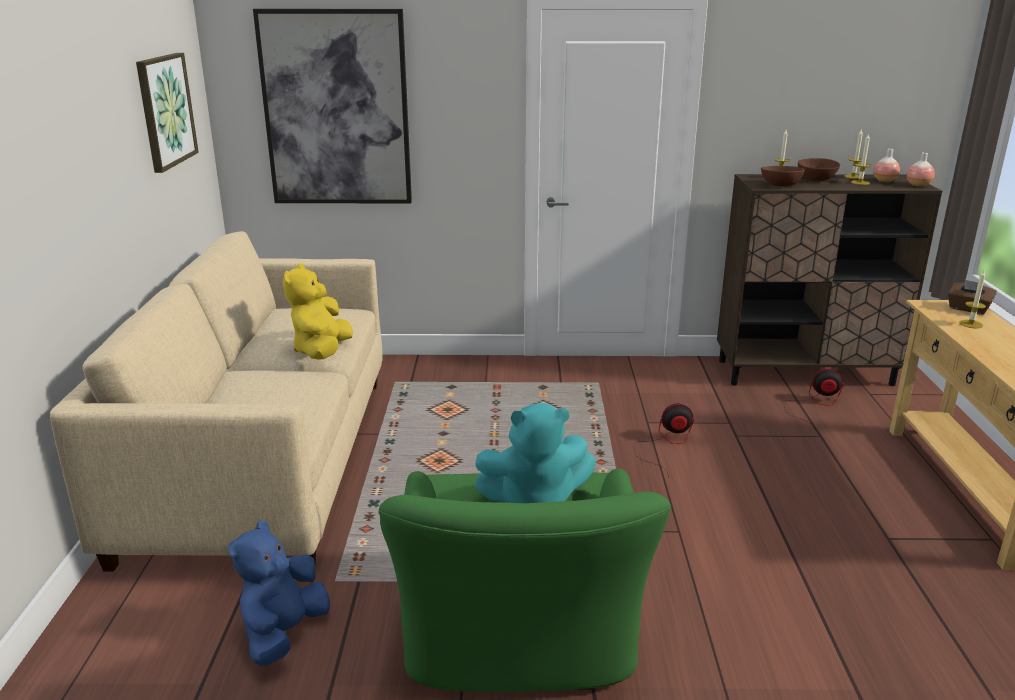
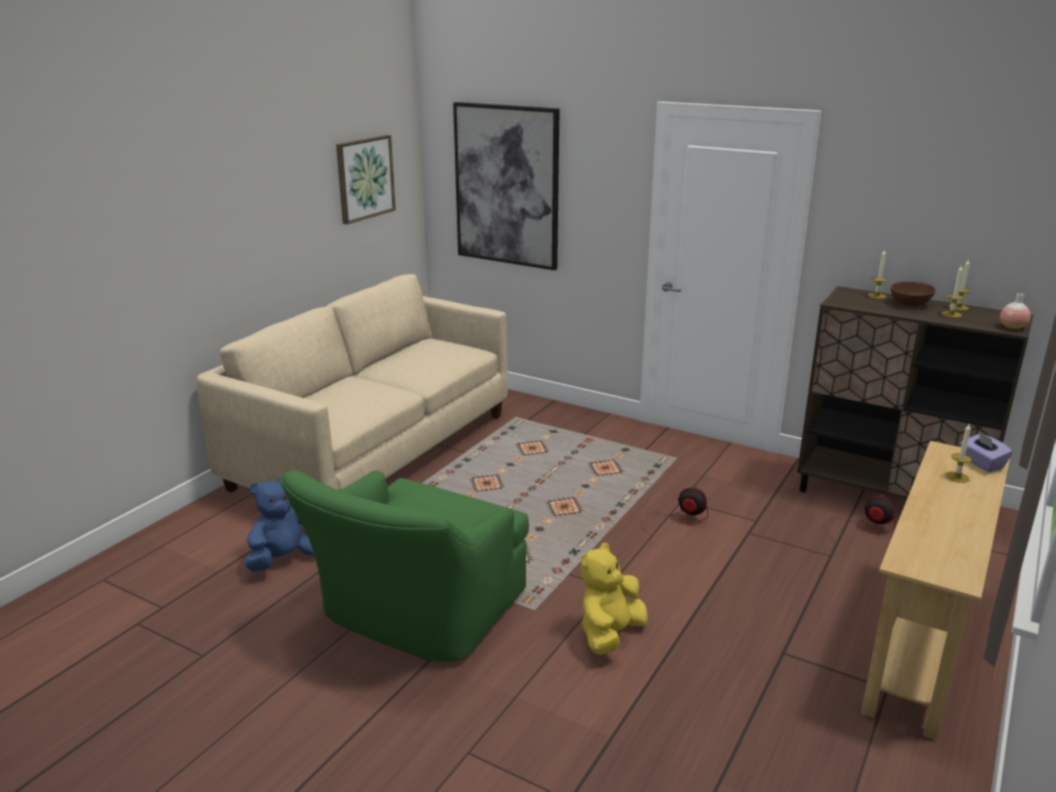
camera: 30 degrees right, 0 degrees up
(322, 352) = (420, 376): yellow plush toy -> yellow plush toy (610, 634)
(534, 500) = (443, 513): turquoise plush toy -> none
(781, 185) = (859, 304): brown bowl -> none
(884, 181) = (983, 317): vase -> none
(968, 309) = (981, 463): brown tissue box -> purple tissue box

